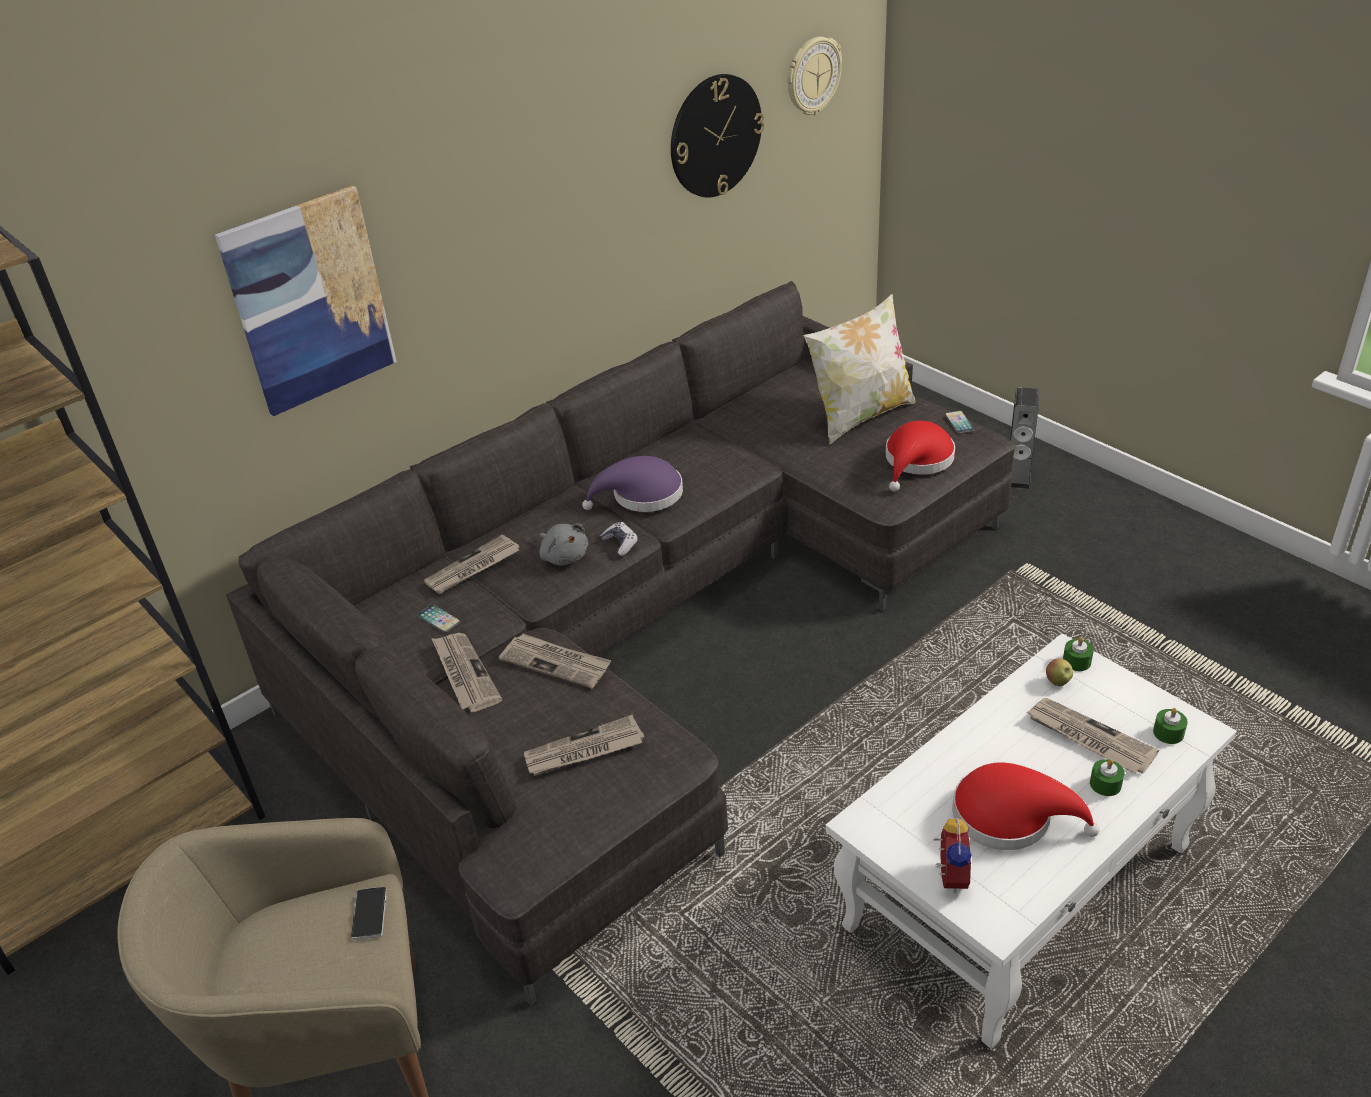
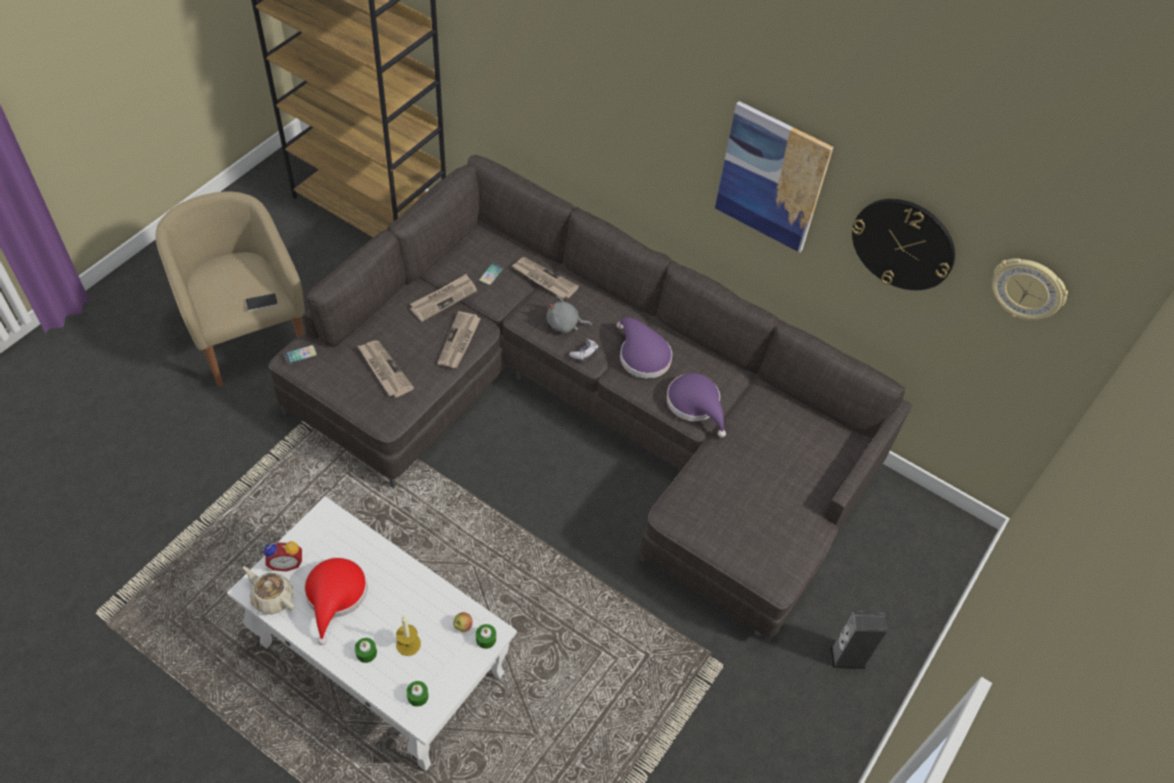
camera: 70 degrees right, 15 degrees up
(310, 301) = (571, 79): picture -> picture (771, 177)
(564, 556) = (565, 324): grey plush toy -> grey plush toy turned 60 degrees clockwise
(732, 463) = (695, 405): none -> purple hat
(860, 416) = (785, 485): pillow -> none
(917, 461) = (728, 530): red hat -> none
(959, 423) = (794, 560): phone -> phone (300, 355)
(1013, 896) = (272, 597): none -> beige teapot
(1089, 738) = (408, 644): newspaper -> candle

